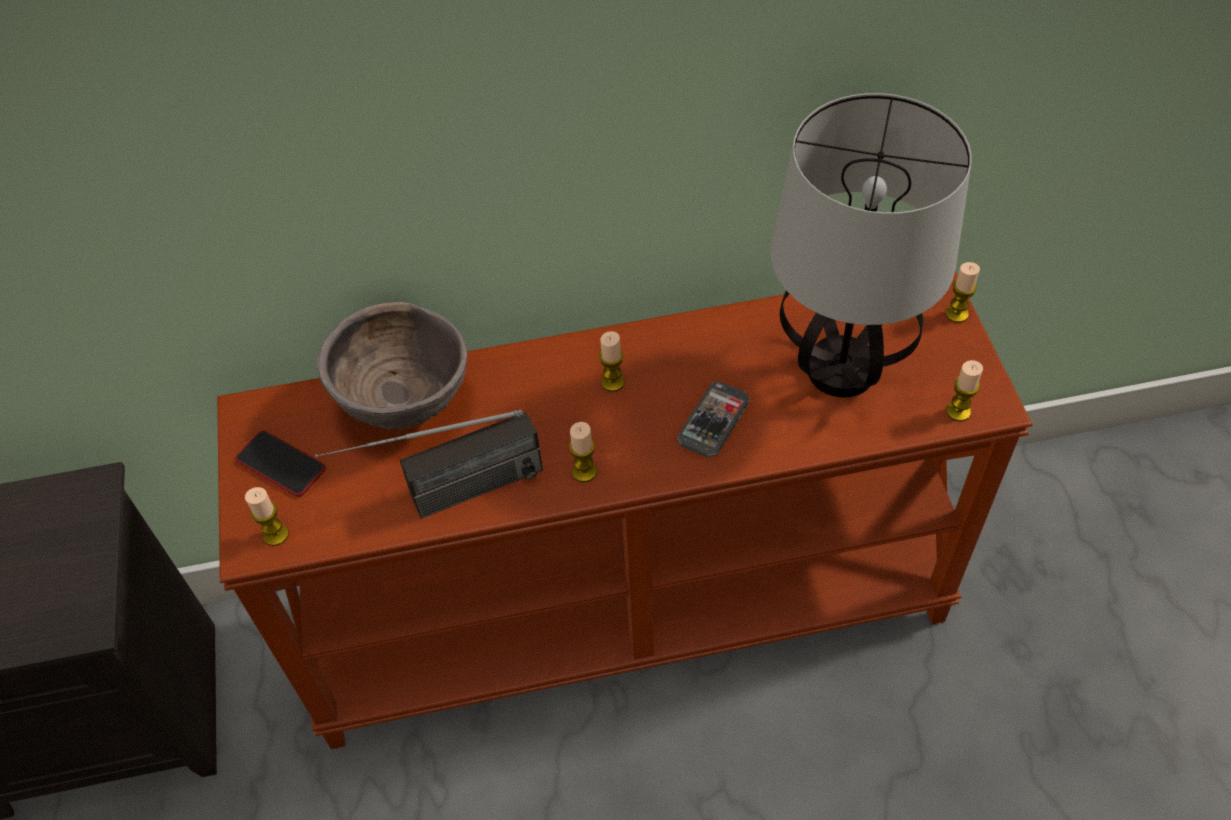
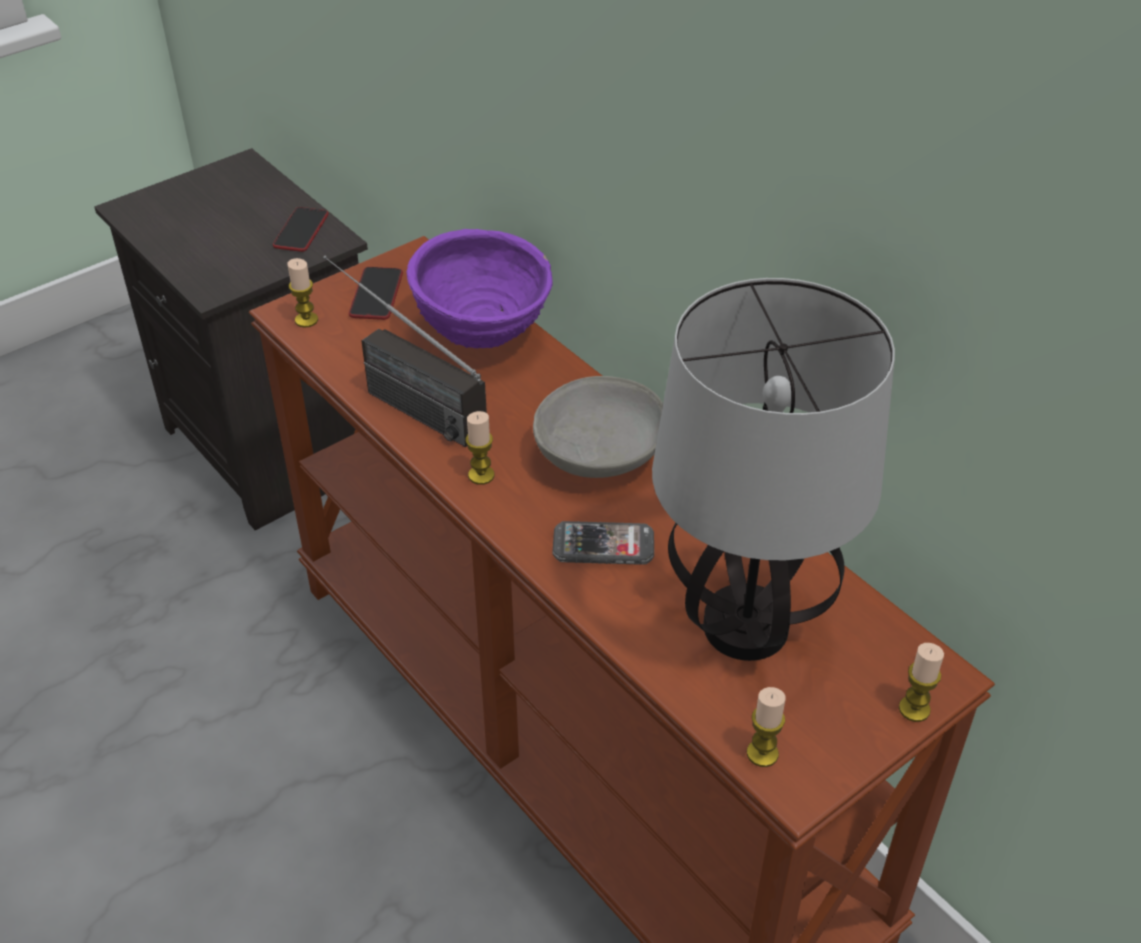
camera: 60 degrees right, 10 degrees down
(52, 511) = (301, 231): none -> phone
(406, 405) = (483, 337): brown bowl -> purple bowl
(612, 382) = (601, 456): candle -> grey bowl

